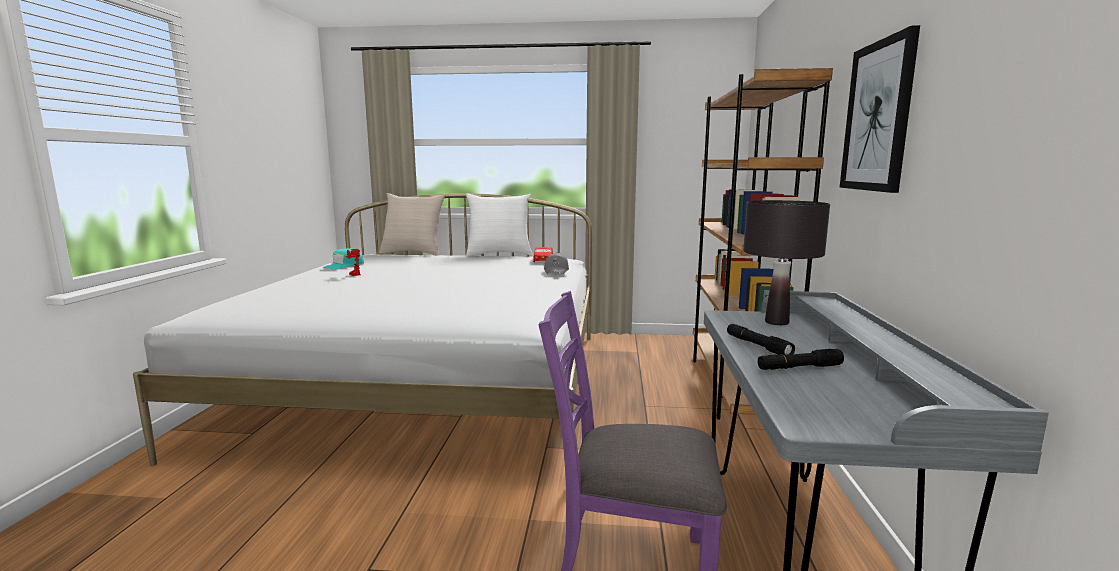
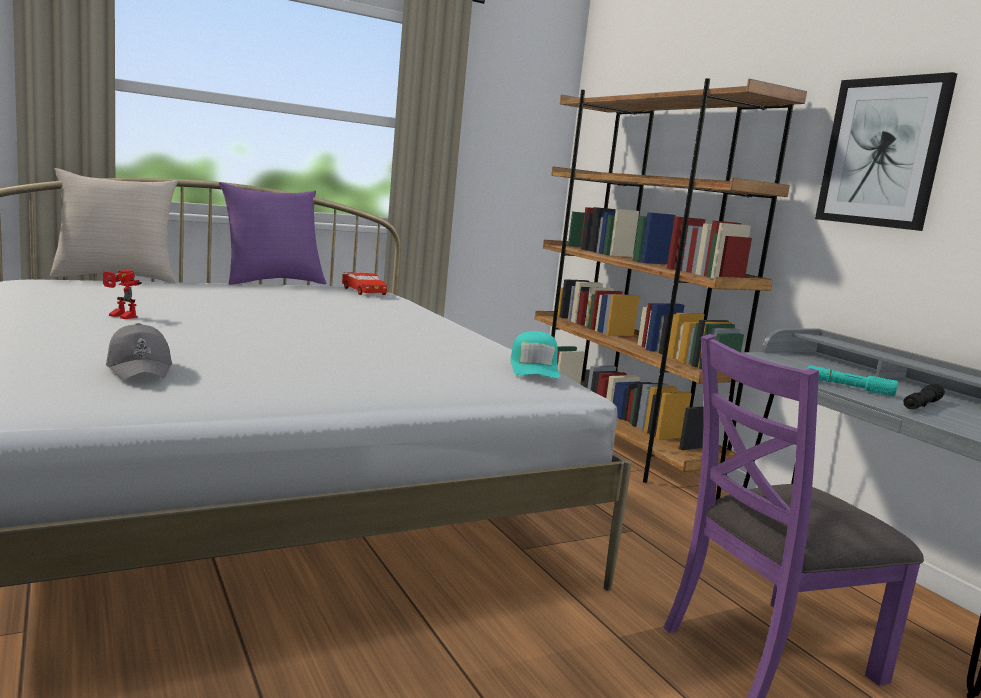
camera: 35 degrees left, 0 degrees up
(344, 266) = (54, 300): turquoise cap -> turquoise cap (534, 367)
(499, 254) = (272, 282): white pillow -> purple pillow
(556, 271) = (421, 308): grey cap -> grey cap (140, 368)
(757, 346) = (848, 387): black flashlight -> turquoise flashlight
(777, 322) = (802, 362): black table lamp -> none

